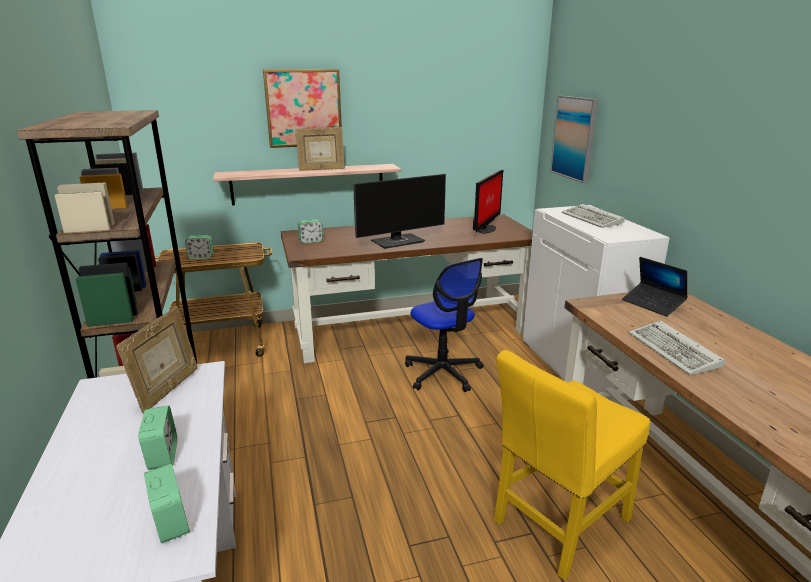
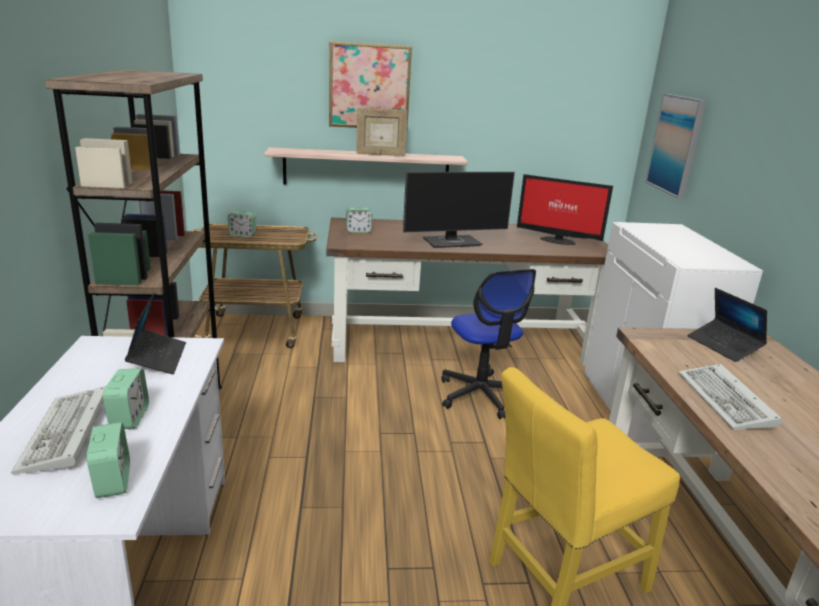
camera: 10 degrees right, 0 degrees up
(167, 390) = (157, 358): picture frame -> laptop
(485, 229) = (557, 240): monitor -> monitor turned 75 degrees clockwise
(593, 219) = (677, 240): keyboard -> keyboard (67, 435)

